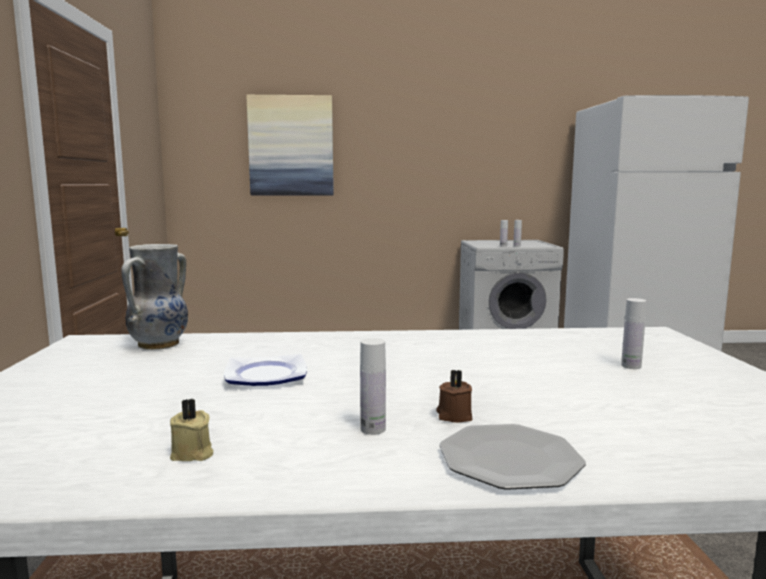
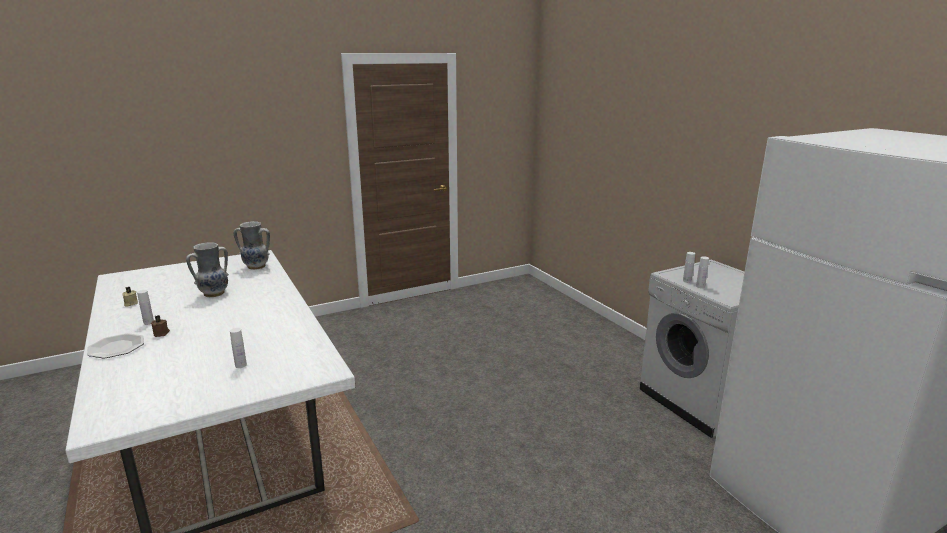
camera: 65 degrees right, 10 degrees up
(264, 375) = (214, 293): plate -> vase
(291, 146) = (597, 131): picture -> none

